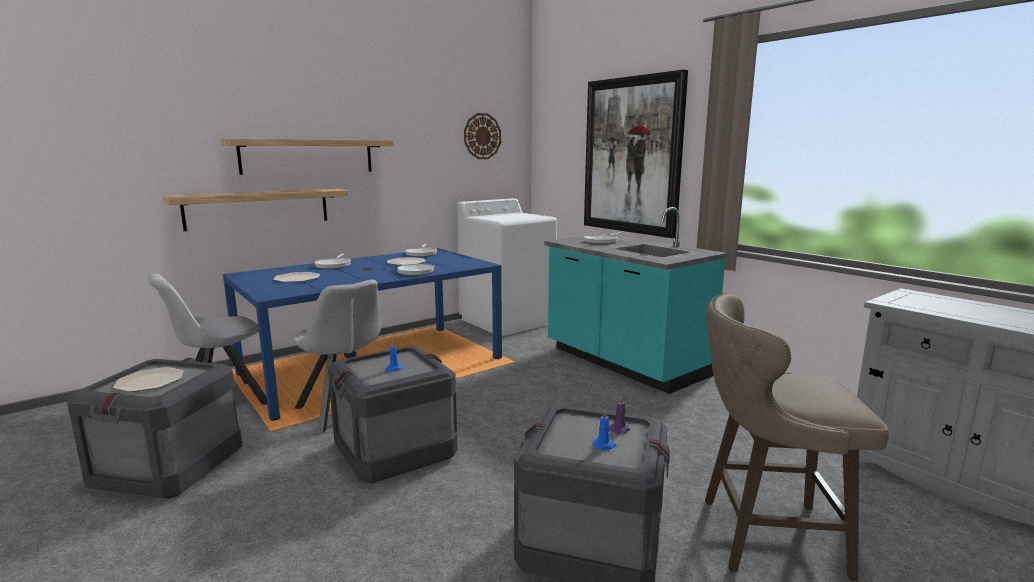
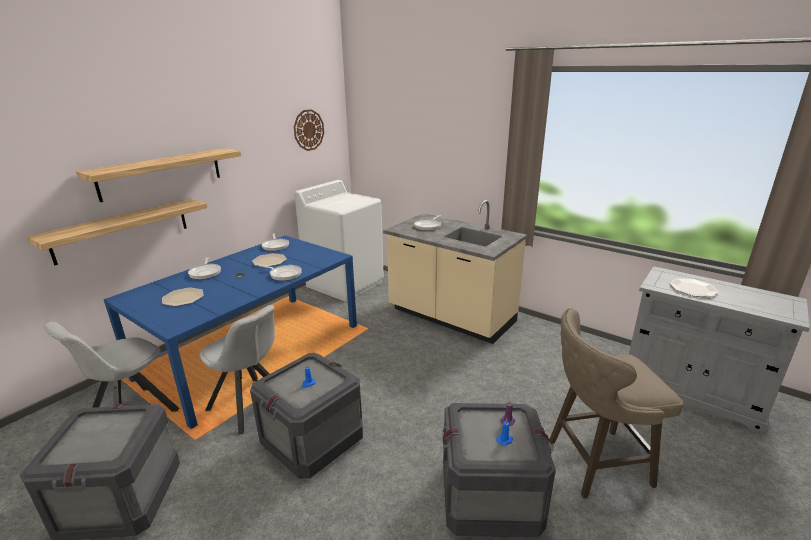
camera: 15 degrees left, 10 degrees up
(150, 381) = (94, 439): plate -> plate (693, 288)
(624, 362) = (451, 316): turquoise counter -> beige counter
(632, 156) = (443, 150): picture -> none

